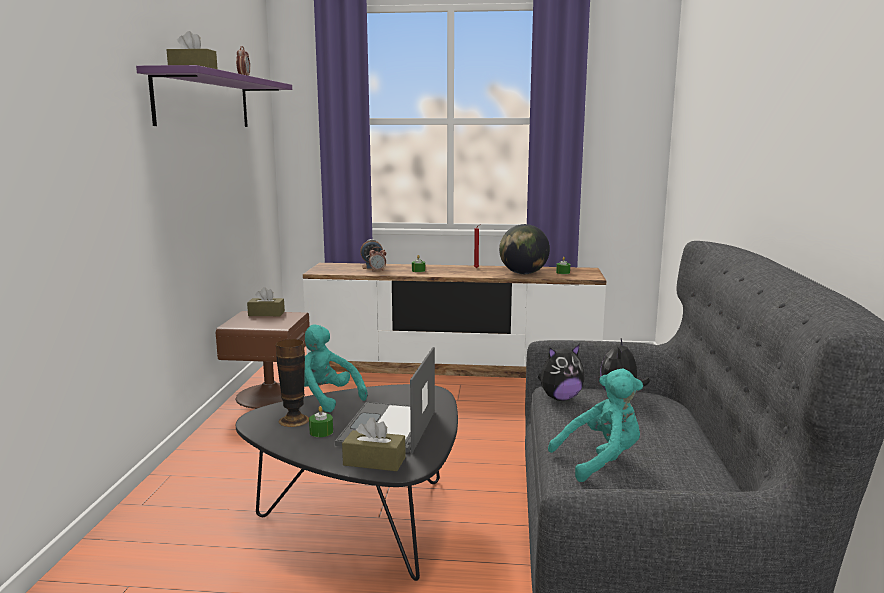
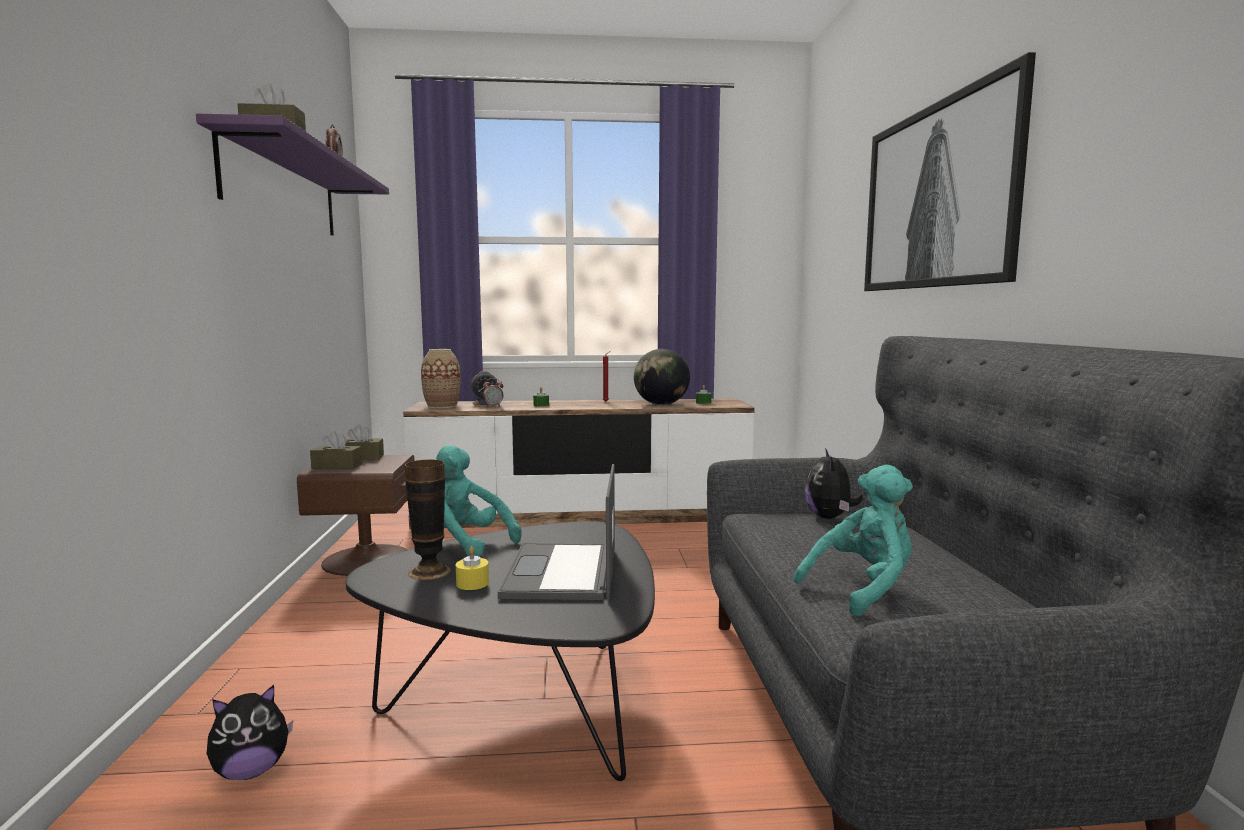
camera: 10 degrees left, 5 degrees down
(321, 432) = (472, 583): green candle -> yellow candle
(335, 269) = (442, 406): none -> vase
(374, 461) = (561, 614): brown tissue box -> brown tissue box (337, 466)
(560, 398) = (764, 524): plush toy -> plush toy (251, 771)
(752, 112) = (938, 197): none -> picture

